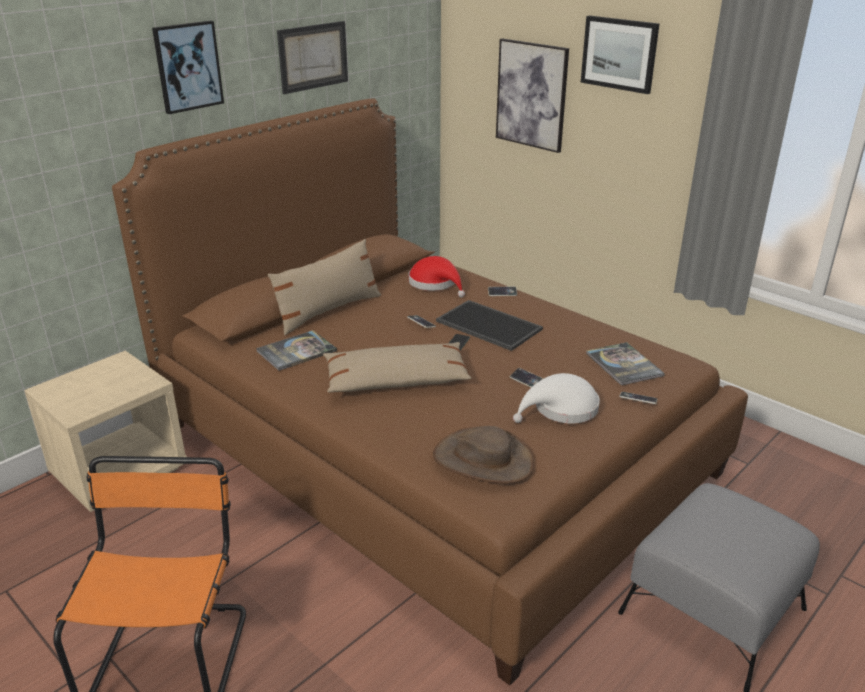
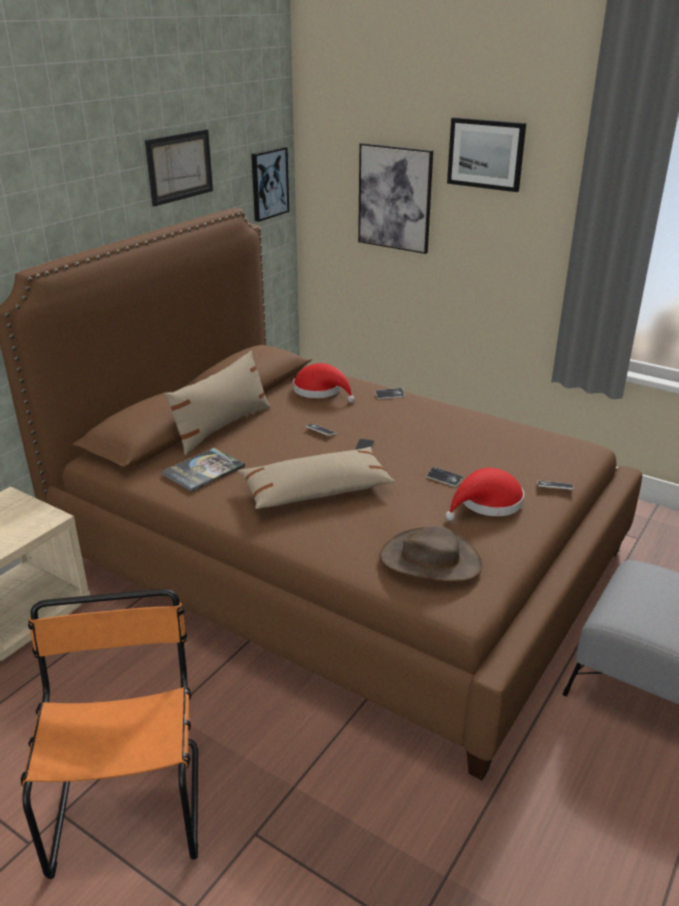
camera: 10 degrees left, 0 degrees up
(188, 66) = (60, 180): picture -> picture (269, 183)
(487, 325) = (386, 428): tray -> none
(561, 409) = (487, 503): white hat -> red hat
(623, 364) = (529, 455): book -> none

